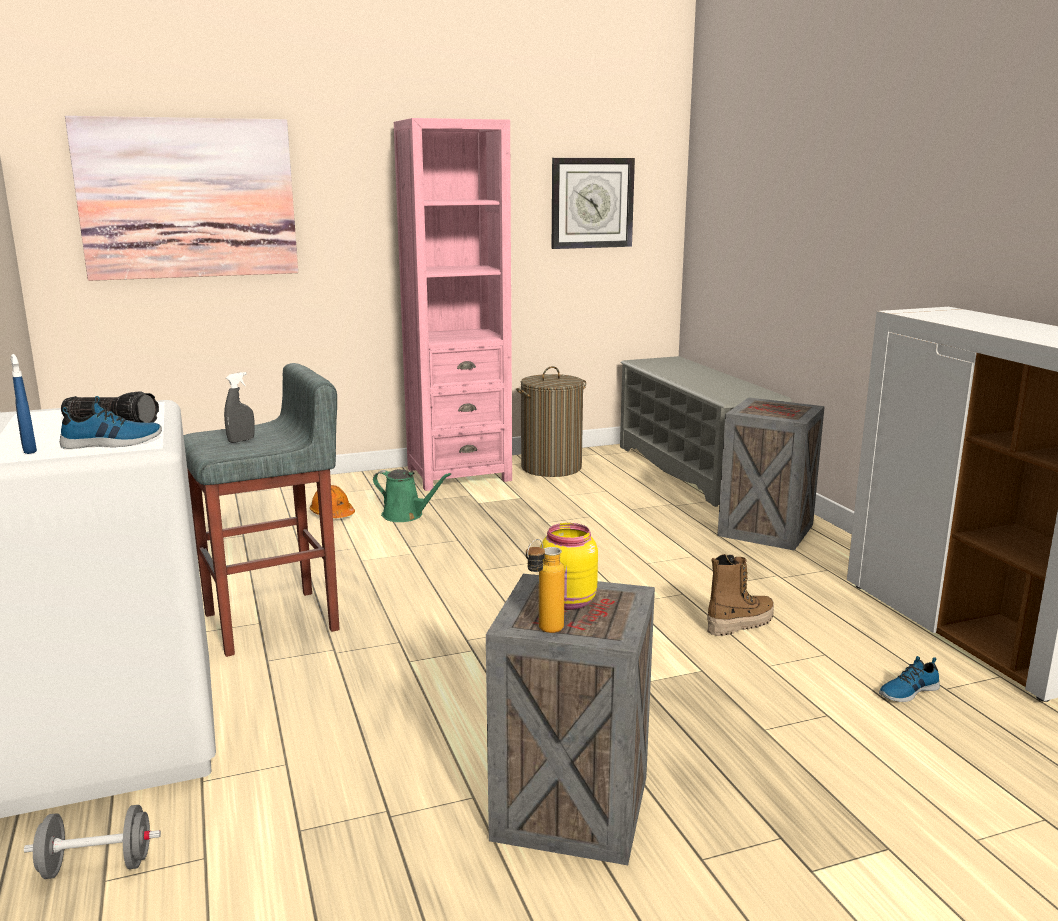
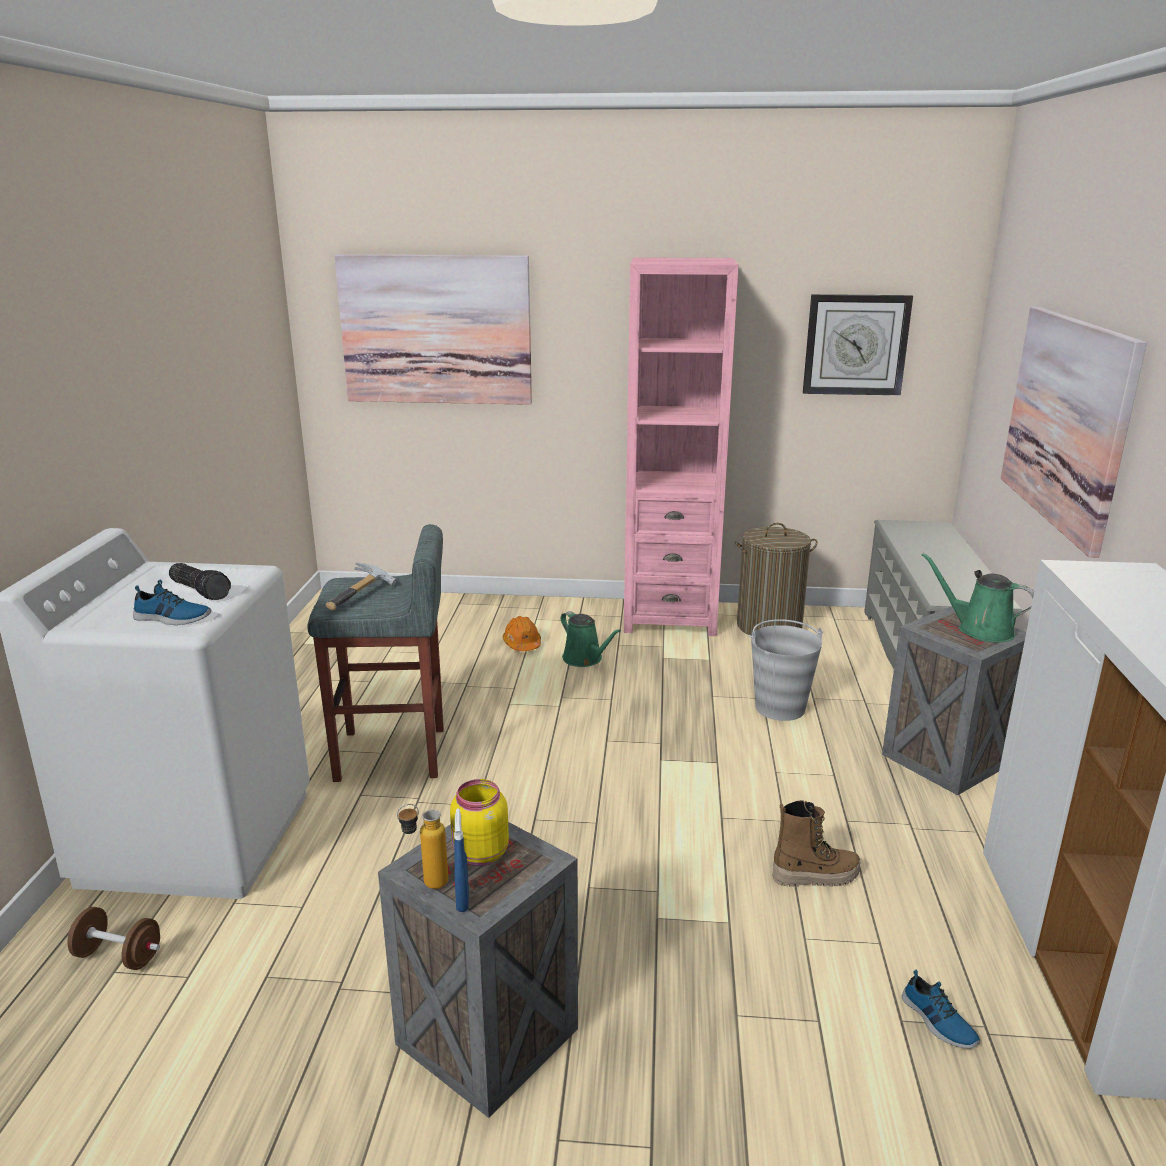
camera: 25 degrees right, 5 degrees up
(29, 450) = (112, 615): blue spray bottle -> blue spray bottle (462, 900)
(97, 866) = (118, 956): grey dumbbell -> brown dumbbell
(241, 440) = (362, 596): grey spray bottle -> hammer
(610, 520) = (780, 707): none -> grey bucket
(784, 408) = (979, 630): none -> green watering can
(812, 232) = (1066, 421): none -> picture
(907, 691) = (937, 1021): shoe -> shoe turned 120 degrees counterclockwise

